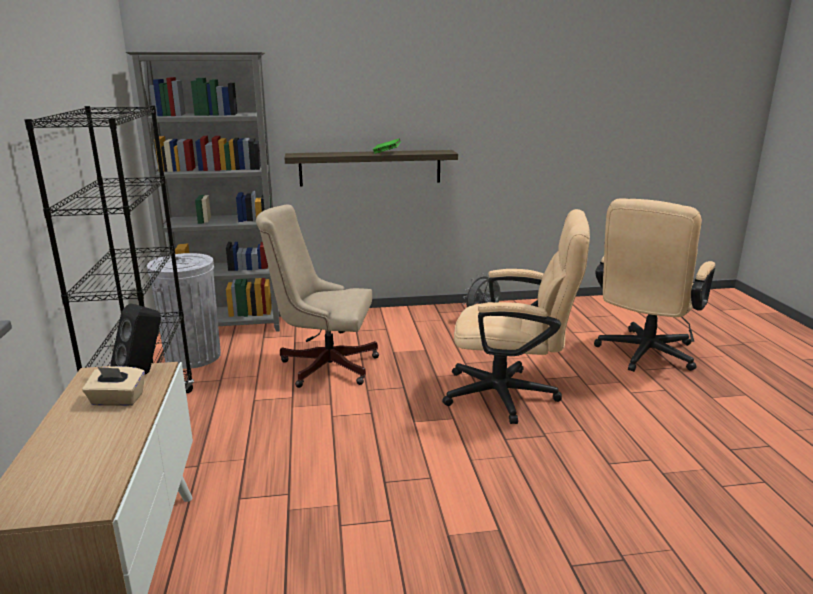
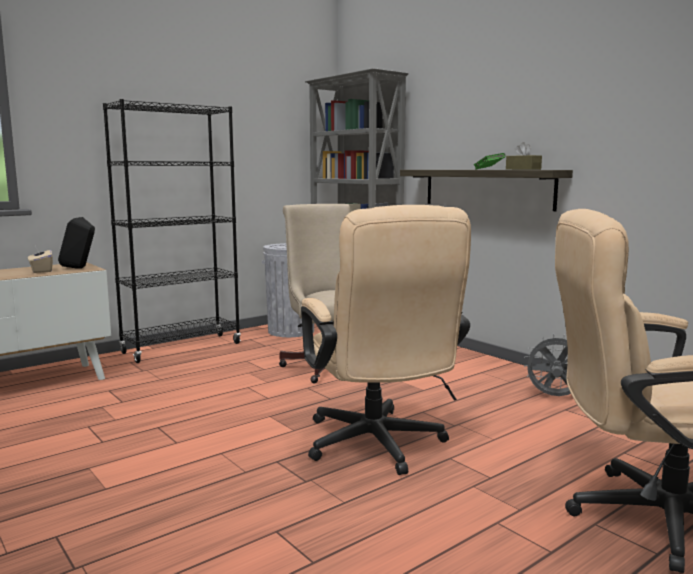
camera: 60 degrees right, 10 degrees down
(422, 152) = (523, 169): none -> brown tissue box

